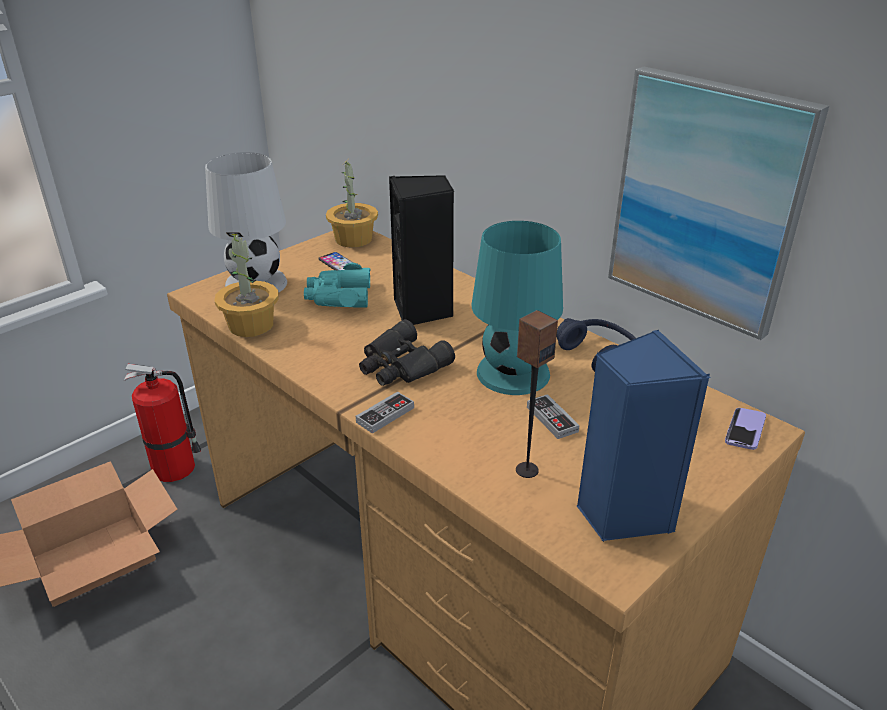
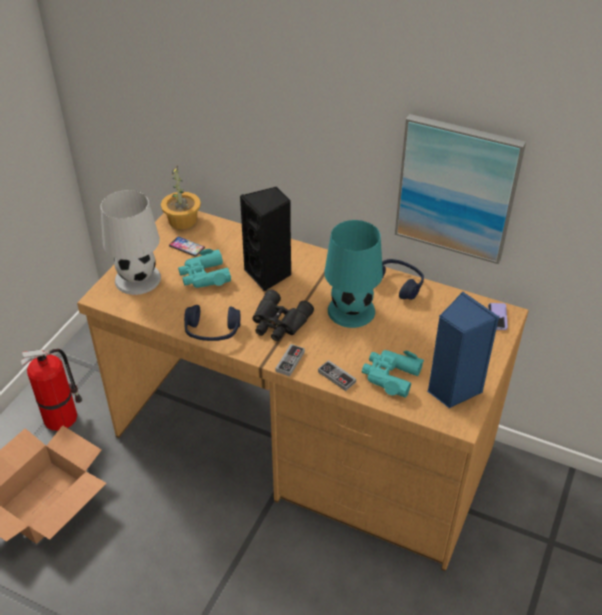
camera: 20 degrees left, 10 degrees up
(251, 325) = (159, 315): potted plant -> none
(304, 356) = (212, 331): none -> blue headphones
(526, 470) = (390, 376): speaker -> turquoise binoculars
(552, 419) = (389, 338): game controller -> game controller (336, 377)

